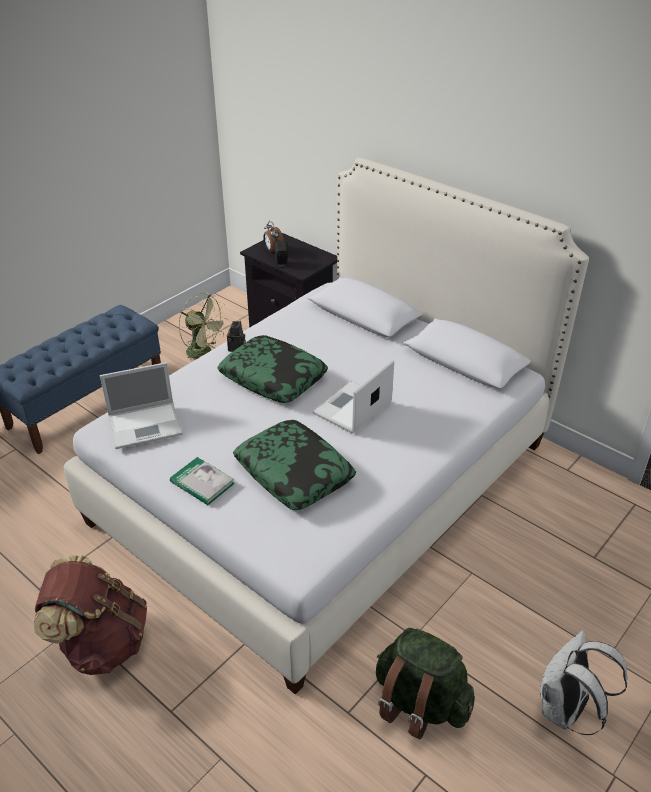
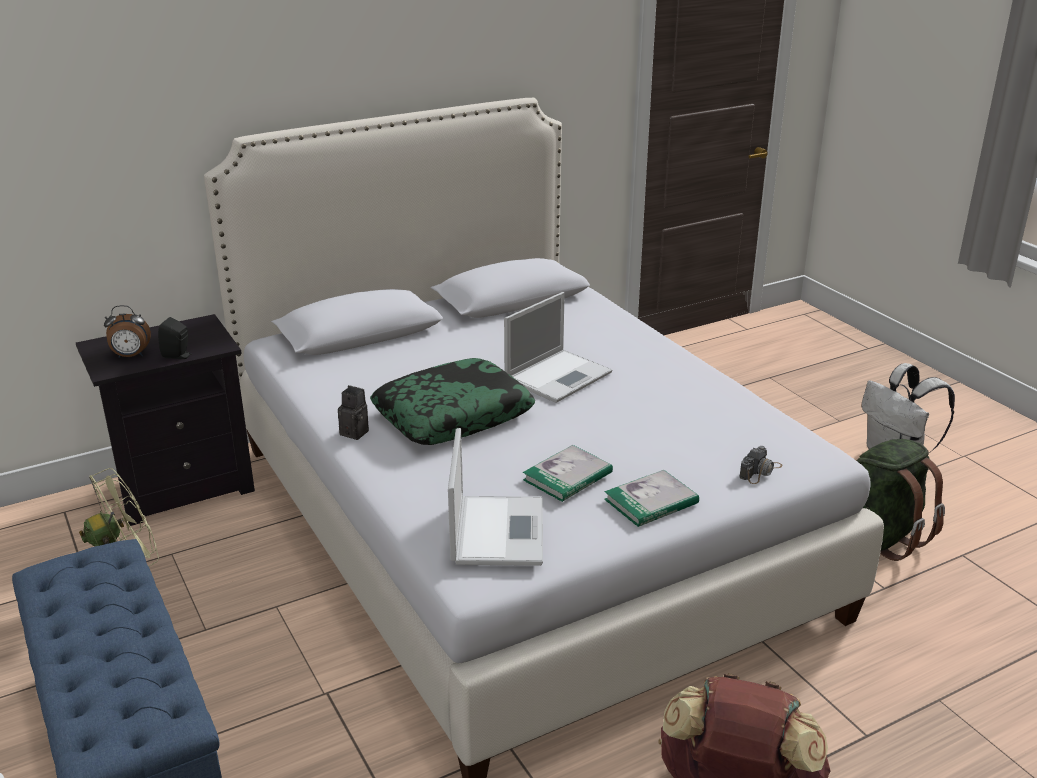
camera: 70 degrees left, 10 degrees down
(214, 439) = (567, 476): none -> book
(262, 532) = (760, 471): none -> camera
(294, 473) = (660, 433): pillow -> none
(352, 408) = (559, 375): laptop -> laptop turned 105 degrees counterclockwise

